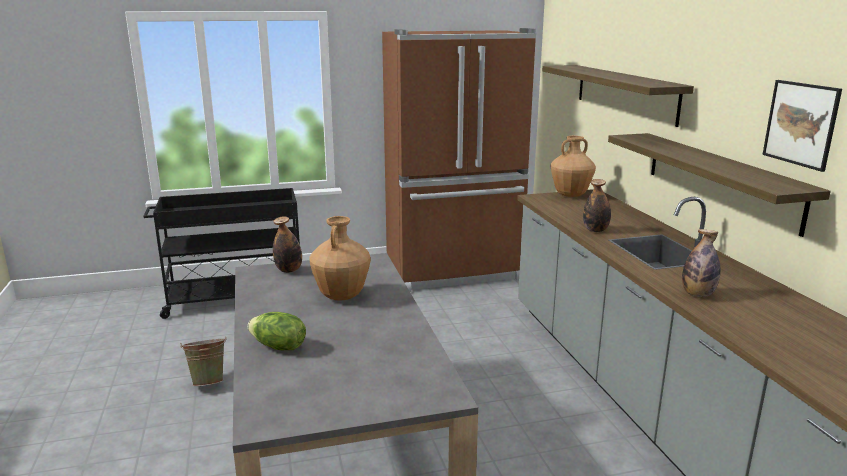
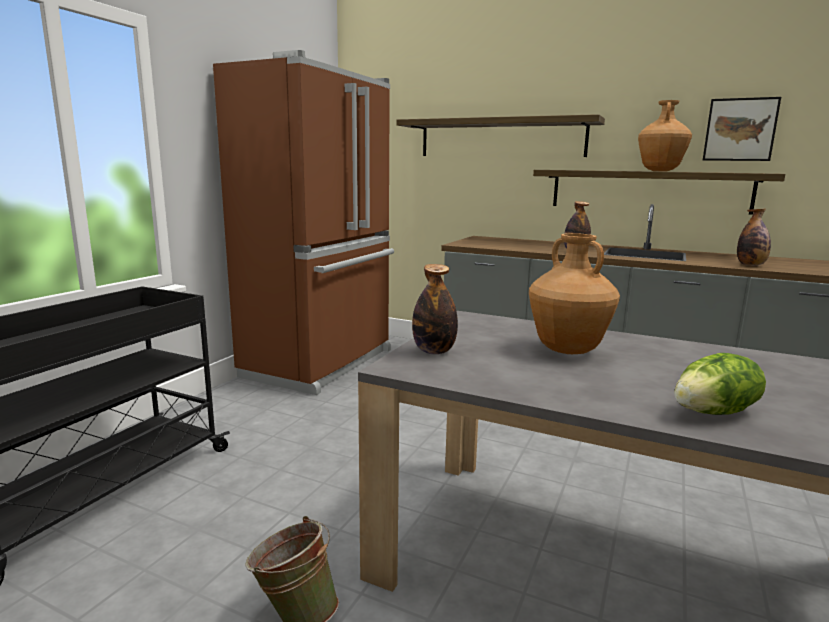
camera: 50 degrees left, 5 degrees down
(571, 195) = (475, 240): brown vase -> brown vase (660, 171)

